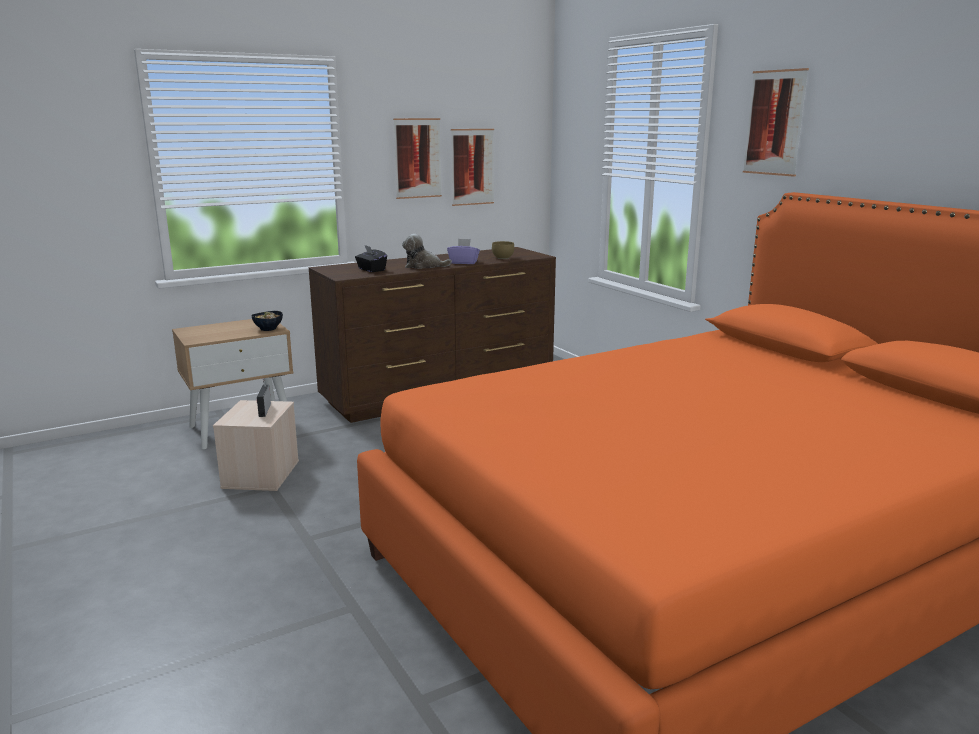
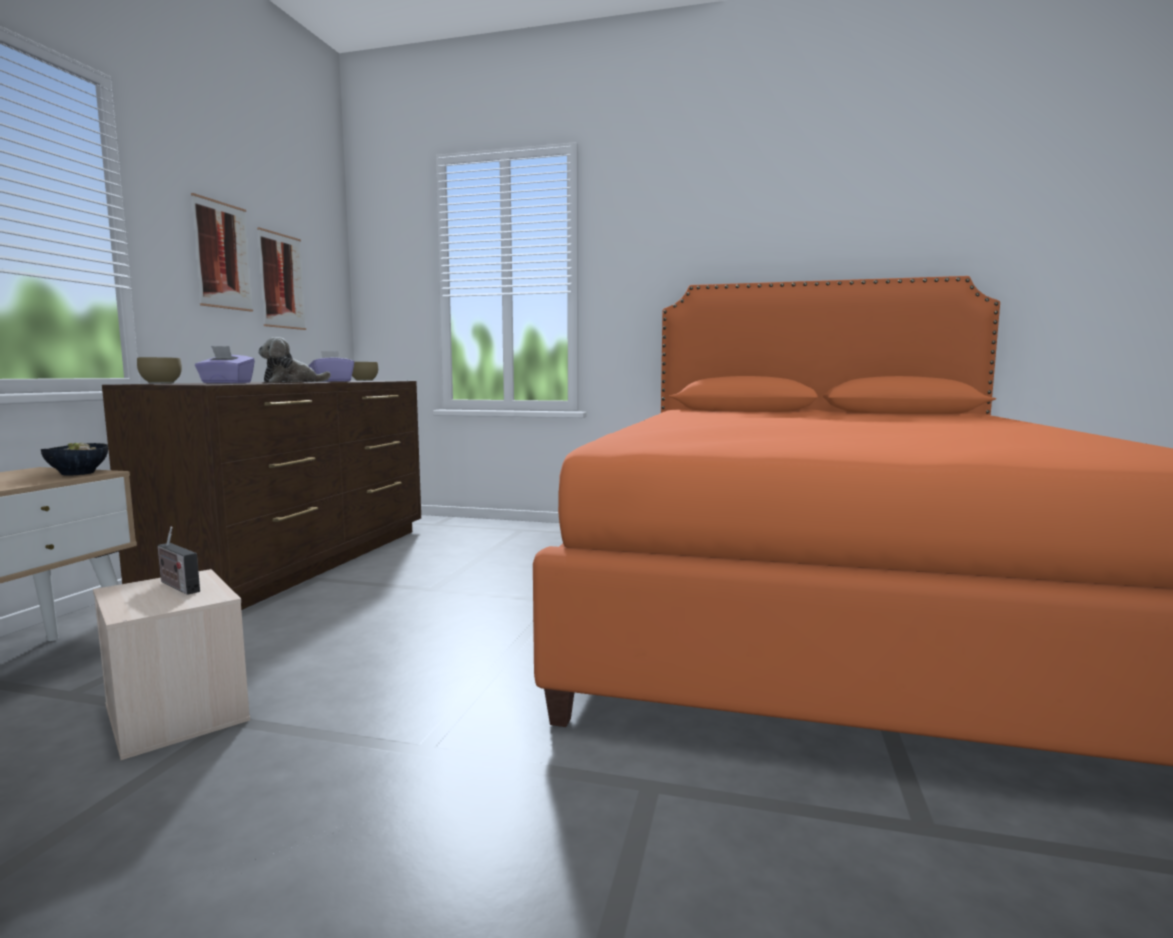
camera: 45 degrees left, 10 degrees down
(337, 268) = (163, 383): none -> brown bowl
(371, 270) = (226, 383): black tissue box -> purple tissue box
(774, 123) = (655, 229): picture -> none

